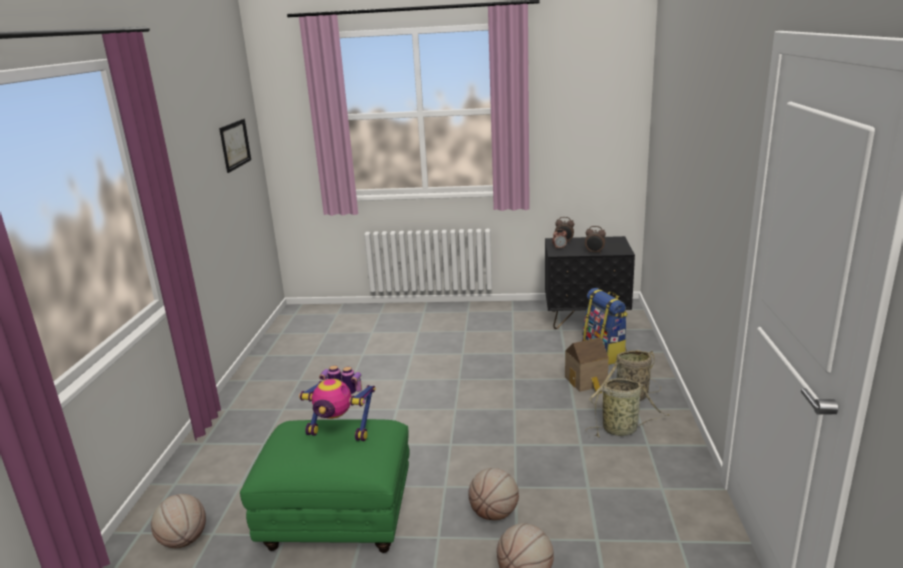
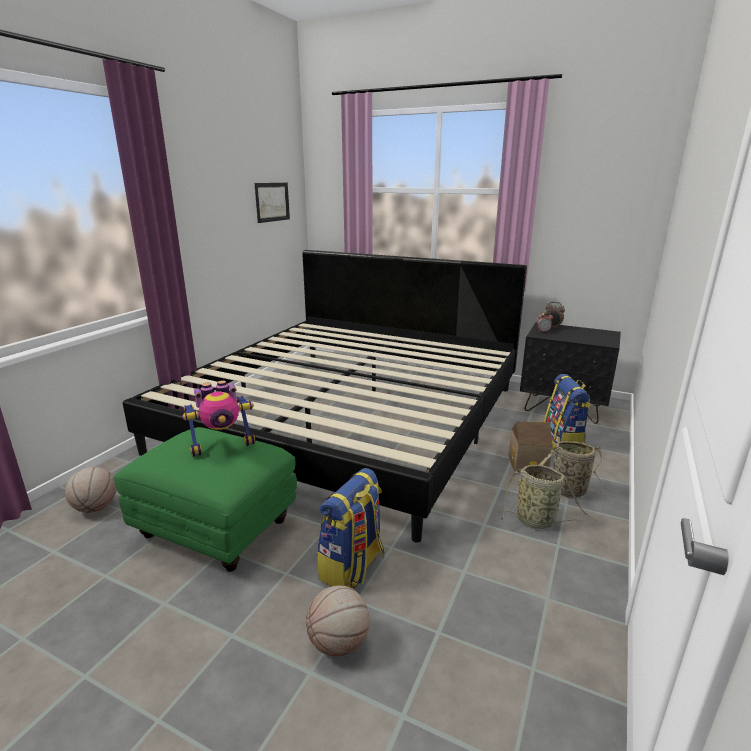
camera: 20 degrees right, 0 degrees up
(340, 431) = (223, 445): toy robot -> toy robot turned 60 degrees counterclockwise
(387, 375) = (348, 417): none -> bed
(494, 513) = (353, 567): basketball -> backpack
(594, 252) = (576, 340): alarm clock -> none

